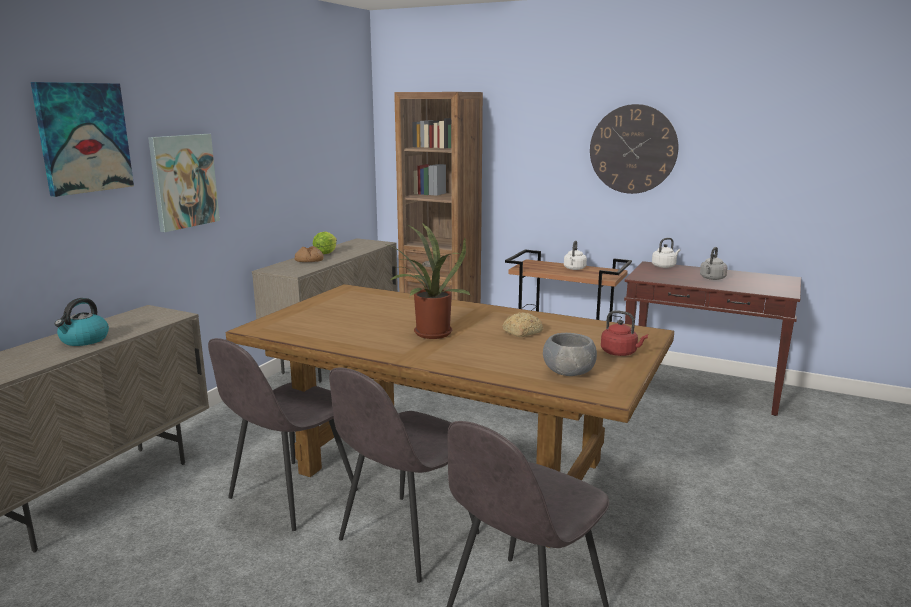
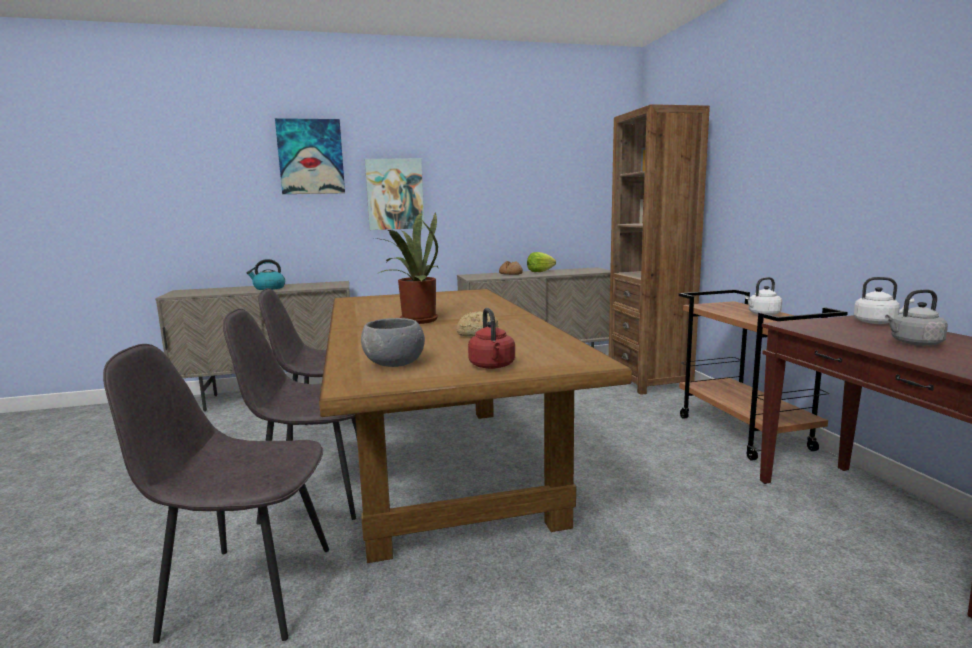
camera: 50 degrees right, 5 degrees down
(633, 149) = (863, 148): wall clock -> none

